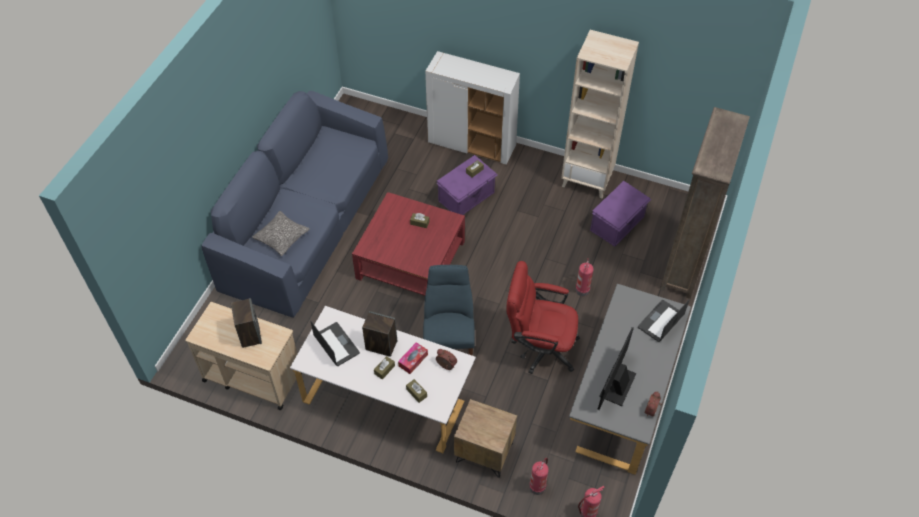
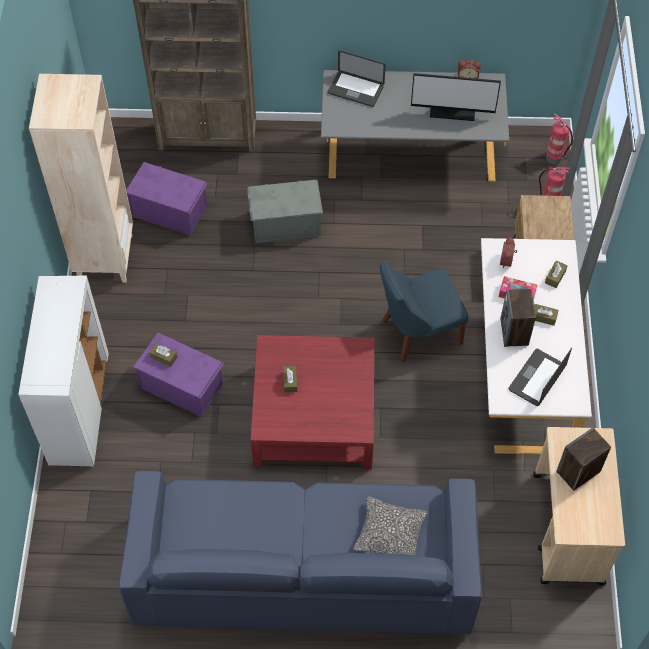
camera: 110 degrees left, 5 degrees up
(539, 347) = (383, 243): red office chair -> none
(582, 289) = (285, 222): fire extinguisher -> grey storage box

